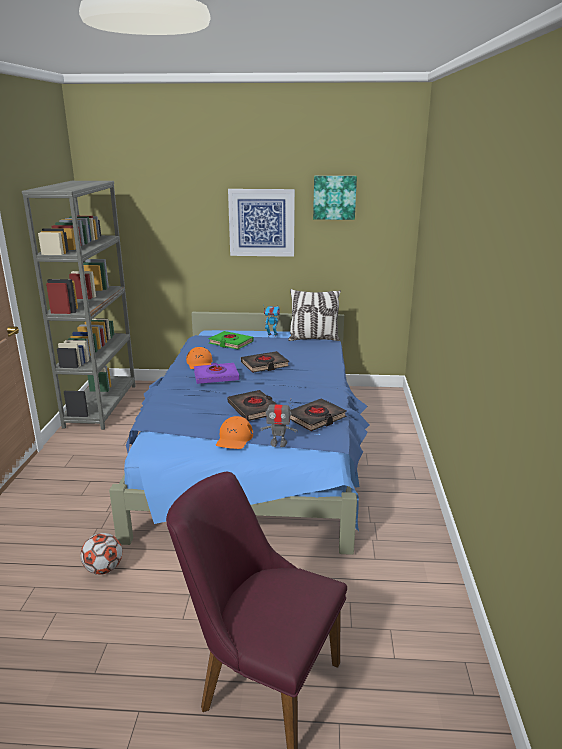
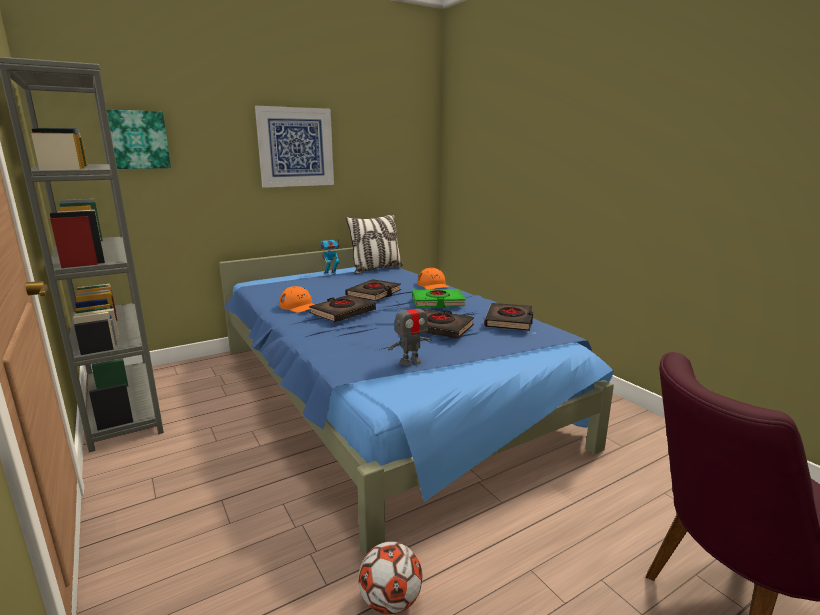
camera: 35 degrees left, 5 degrees down
(216, 376) = (342, 312): purple book -> black book
(231, 343) = (298, 285): green book -> green book (438, 302)
(234, 438) = (472, 358): orange cap -> orange cap (433, 285)
(278, 443) = (518, 349): toy robot -> toy robot (410, 362)
(334, 197) = (368, 119): picture -> picture (136, 140)

